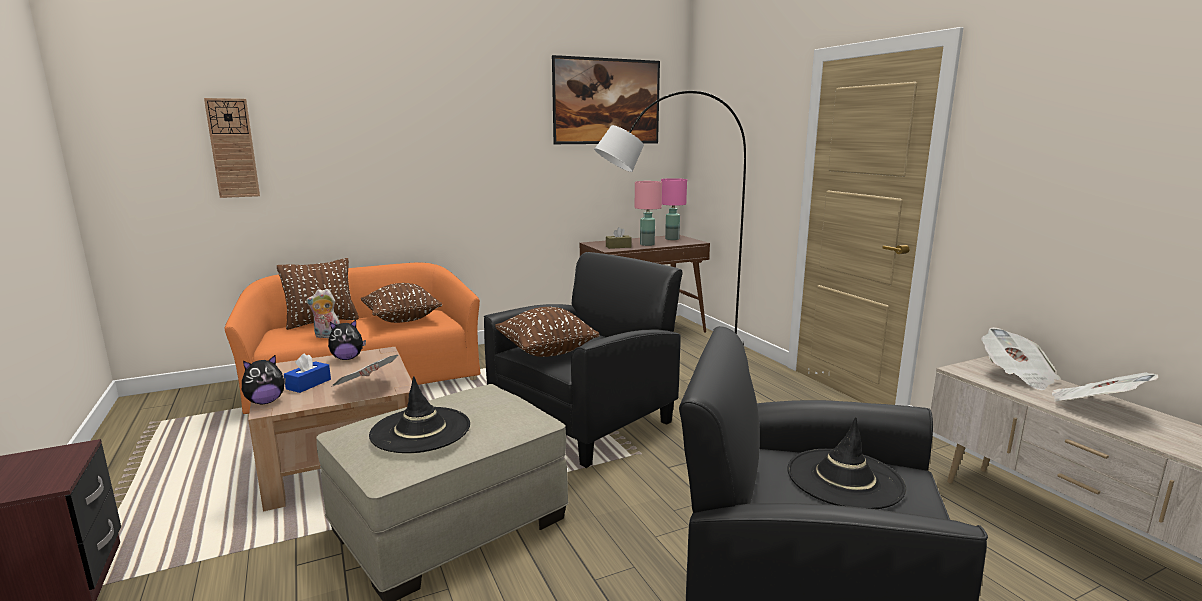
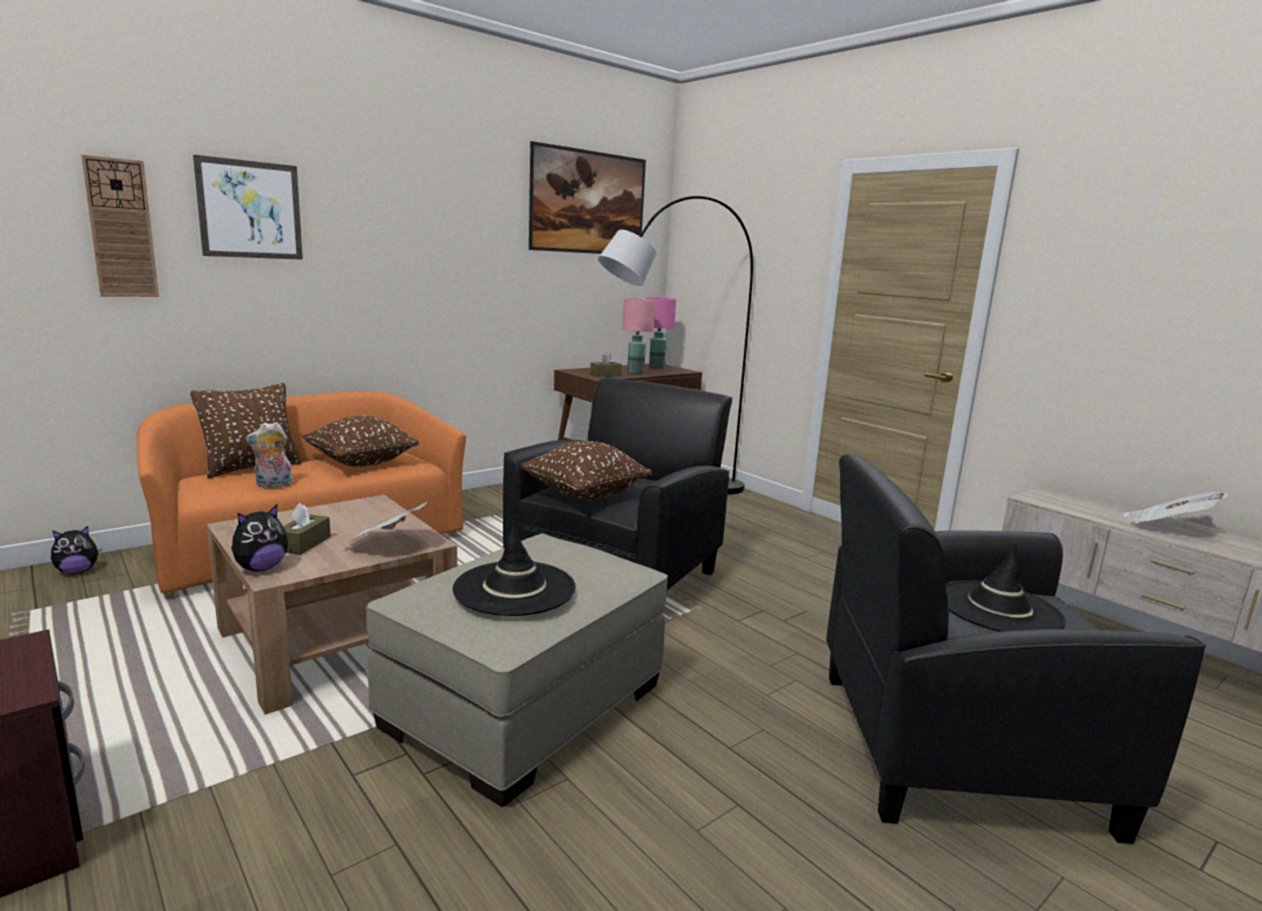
camera: 15 degrees left, 0 degrees up
(308, 384) = (304, 544): blue tissue box -> brown tissue box
(324, 128) = (250, 210): none -> picture
(347, 358) = (331, 510): plush toy -> plush toy (77, 571)
(1017, 376) = (1082, 502): newspaper -> none

